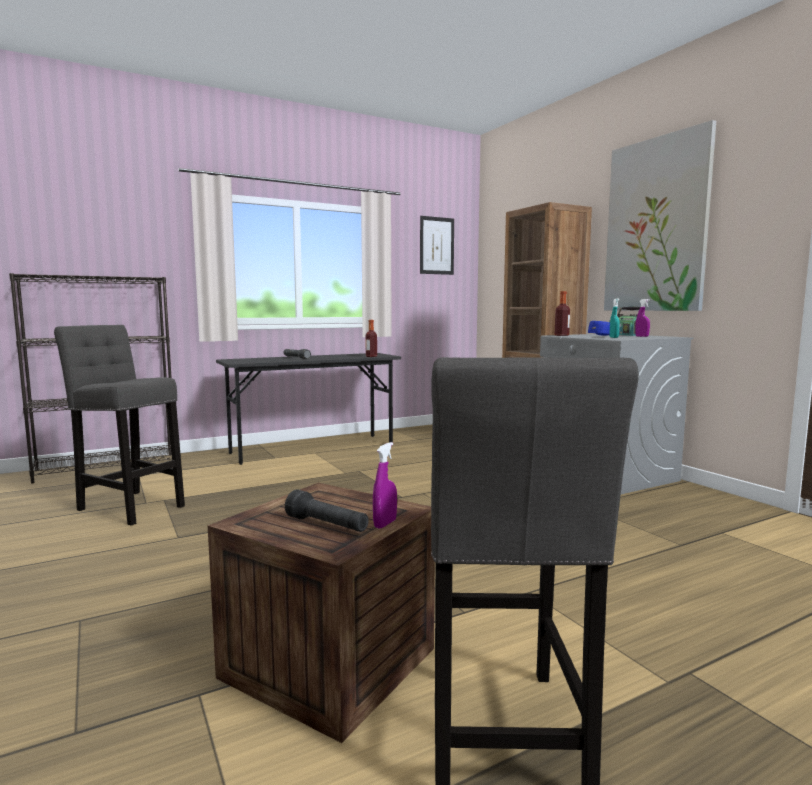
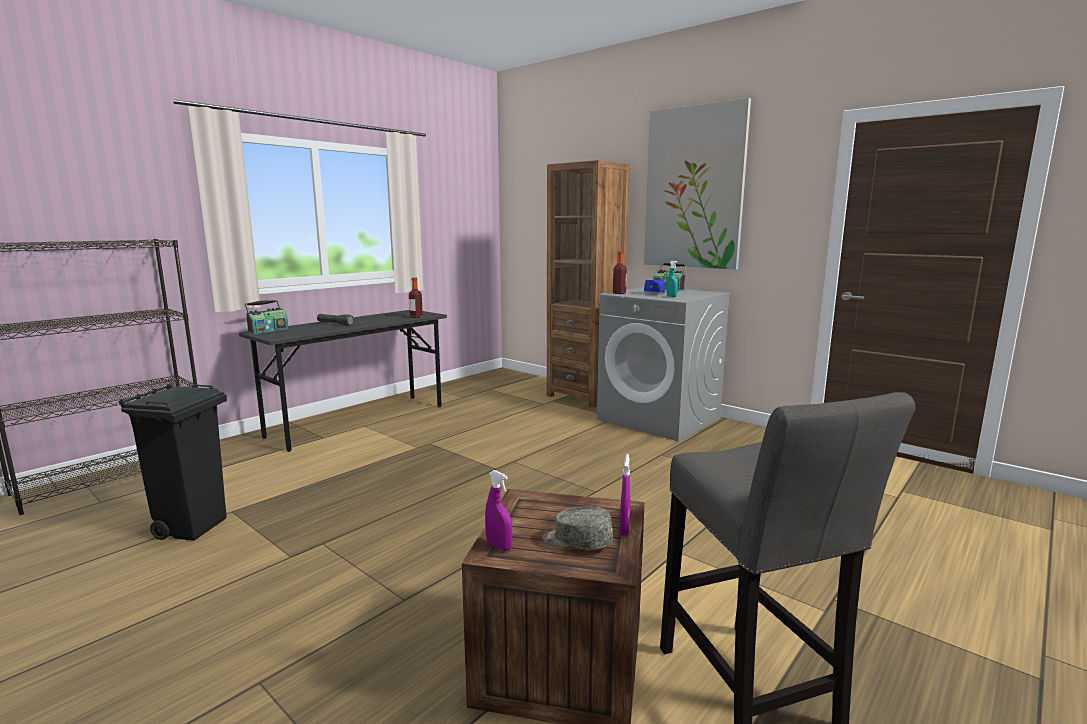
camera: 20 degrees left, 5 degrees up
(129, 506) = (193, 527): grey stool -> black trash can
(238, 359) = (268, 330): none -> radio
(327, 526) = (577, 541): black flashlight -> grey cap
(436, 245) = (461, 190): picture -> none
(642, 336) = (689, 293): purple spray bottle -> purple spray bottle (499, 546)

